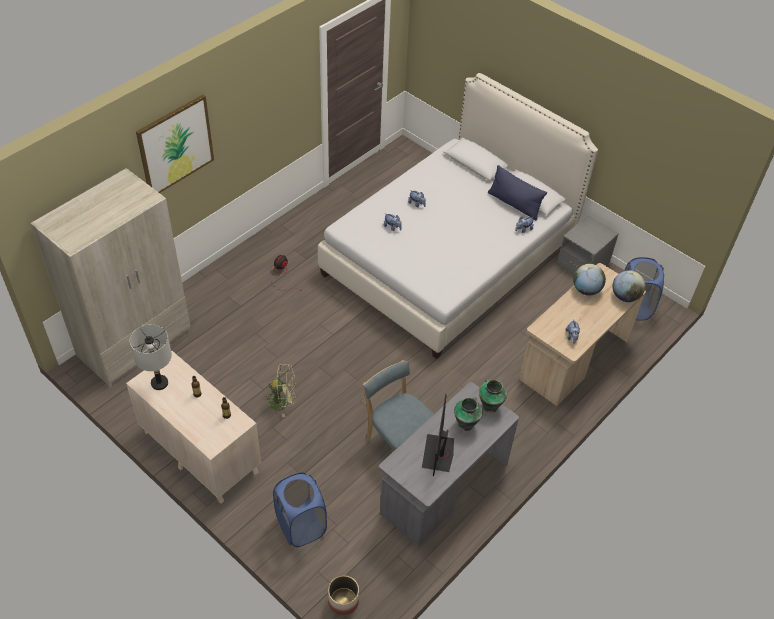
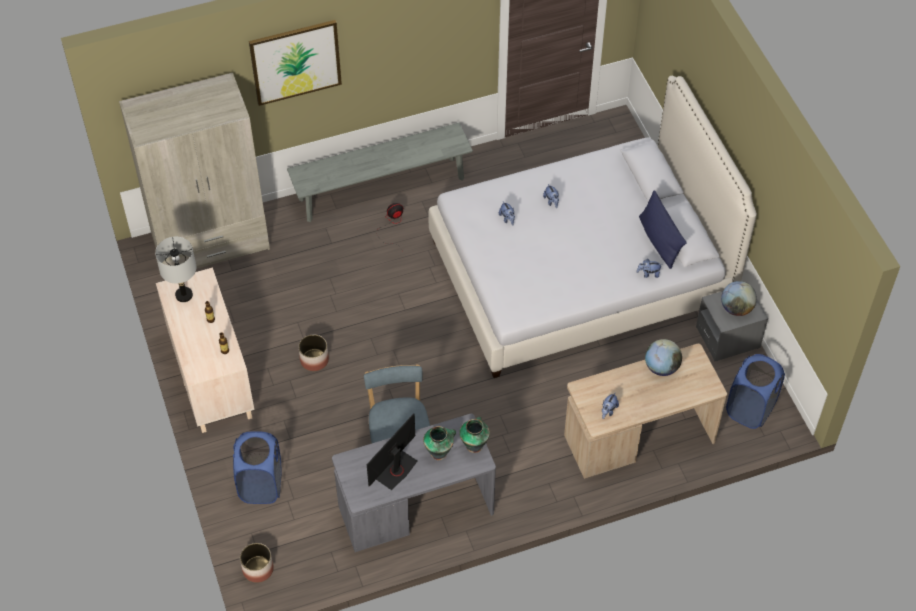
camera: 30 degrees right, 5 degrees up
(256, 252) = (382, 189): none -> grey bench
(283, 402) = (314, 360): green fan -> planter
(625, 296) = (699, 391): globe -> globe (736, 308)

